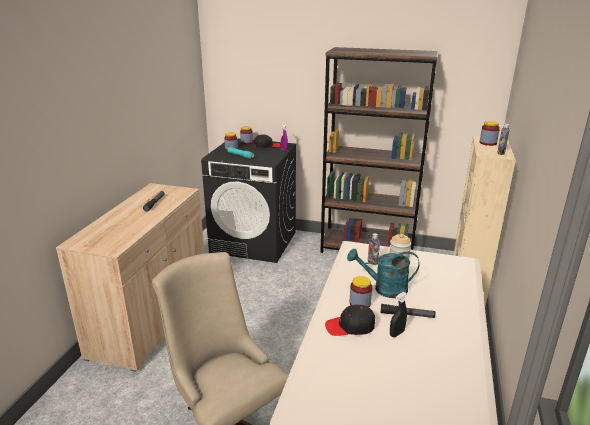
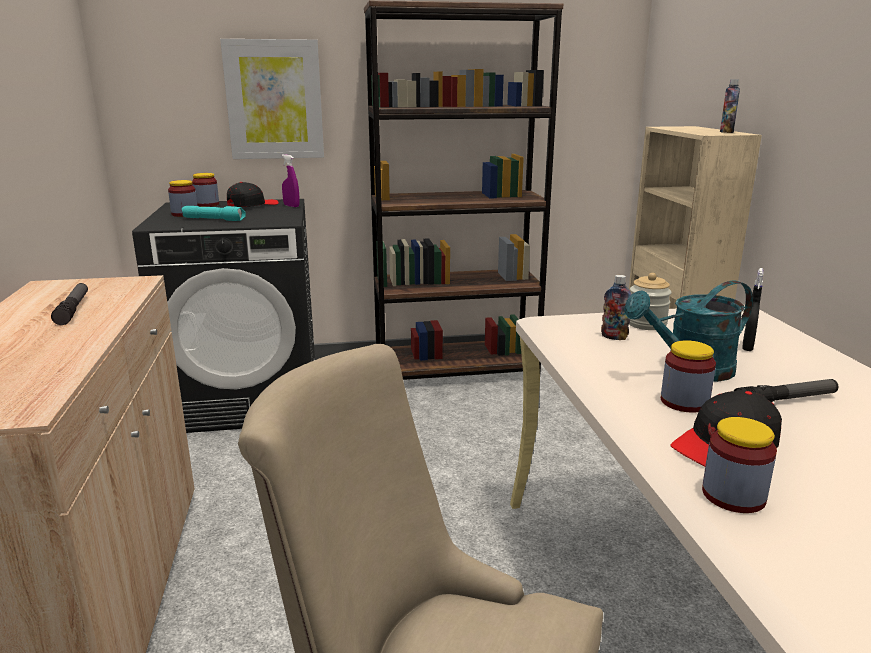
camera: 25 degrees left, 5 degrees down
(285, 91) = (274, 100): none -> picture
(397, 333) = (817, 434): black spray bottle -> black spray bottle (747, 347)
(488, 143) = (683, 128): jar -> jar (733, 496)

